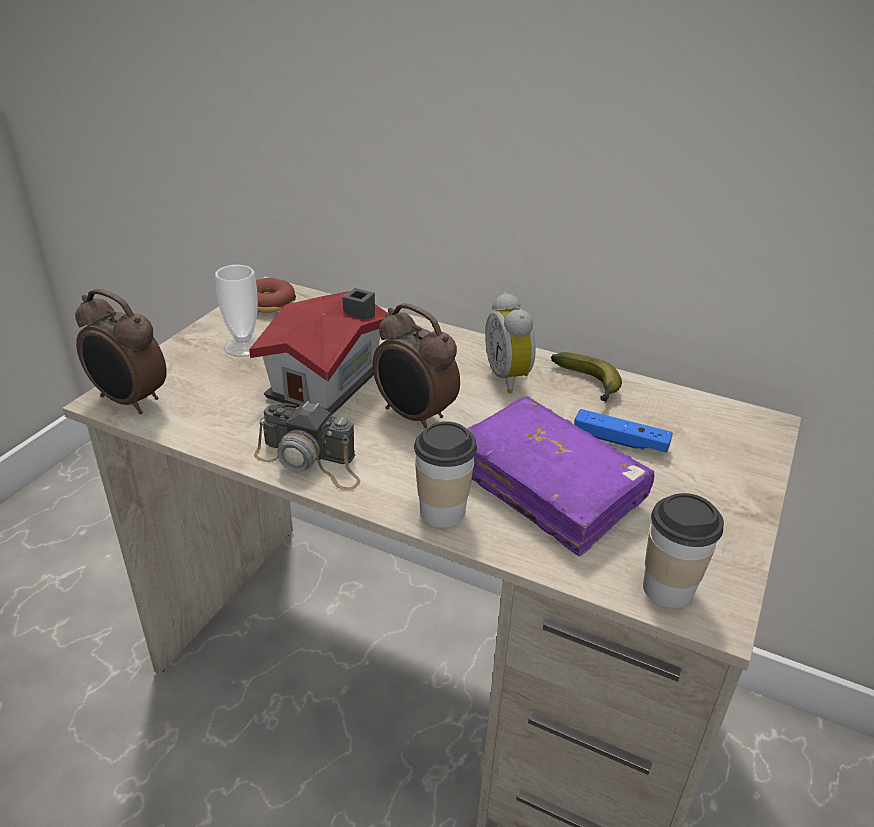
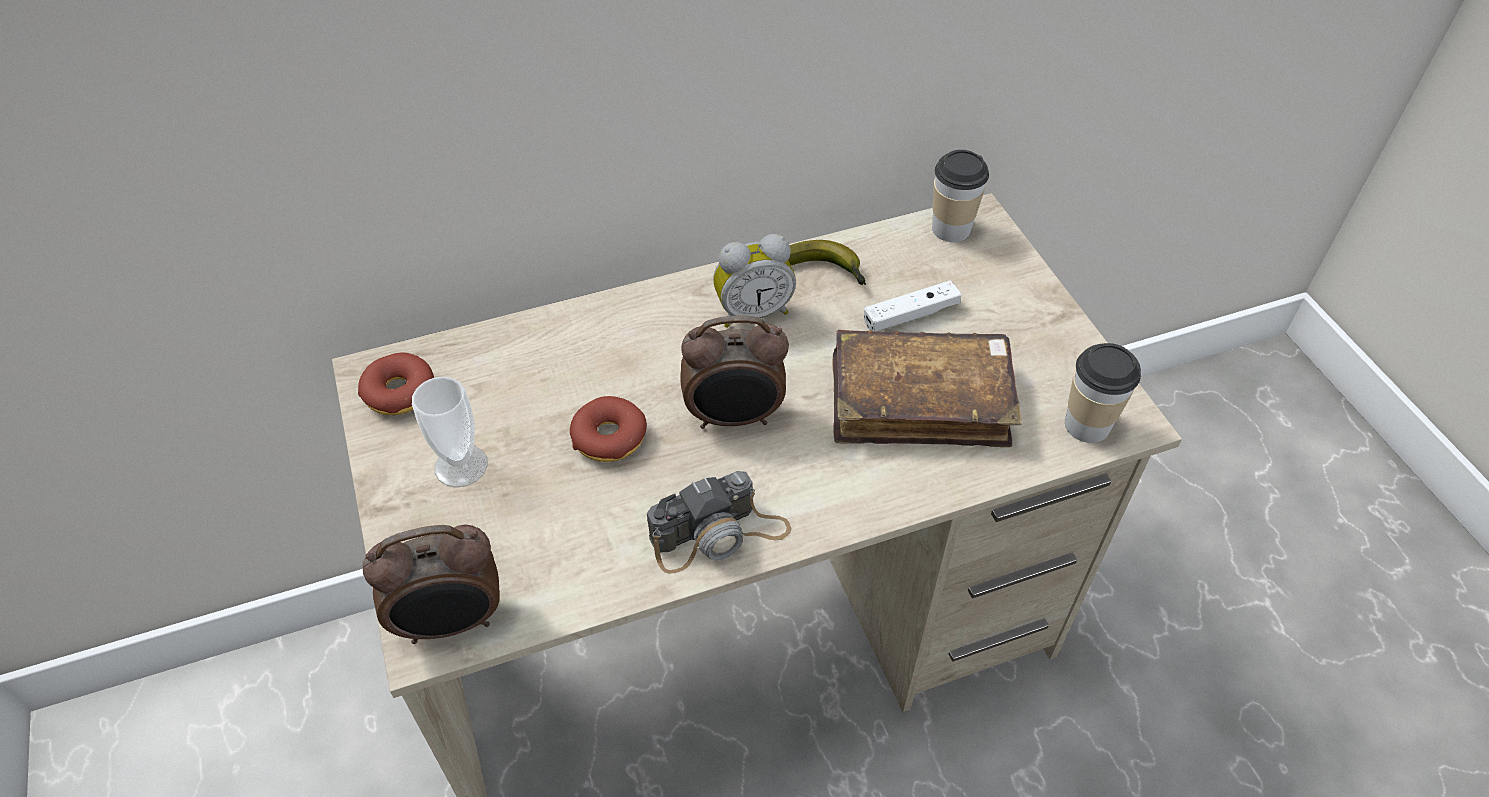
camera: 45 degrees left, 15 degrees up
(331, 381) = (609, 437): toy house -> donut
(442, 511) = (880, 491): cup -> cup (951, 228)
(510, 378) = (752, 312): alarm clock -> alarm clock turned 45 degrees counterclockwise
(549, 487) = (919, 402): purple book -> brown book
(620, 441) = (910, 315): blue game controller -> white game controller

